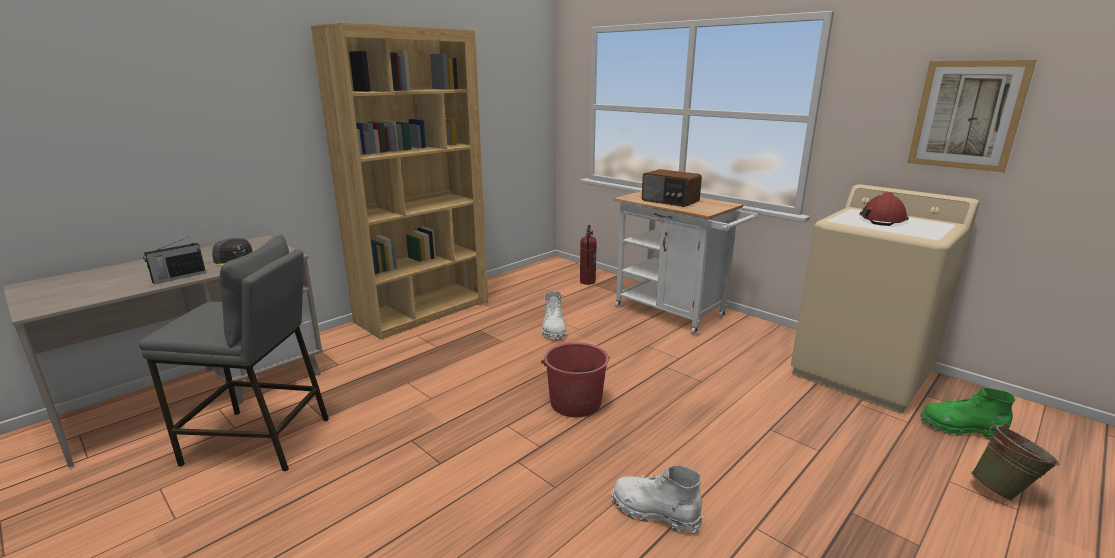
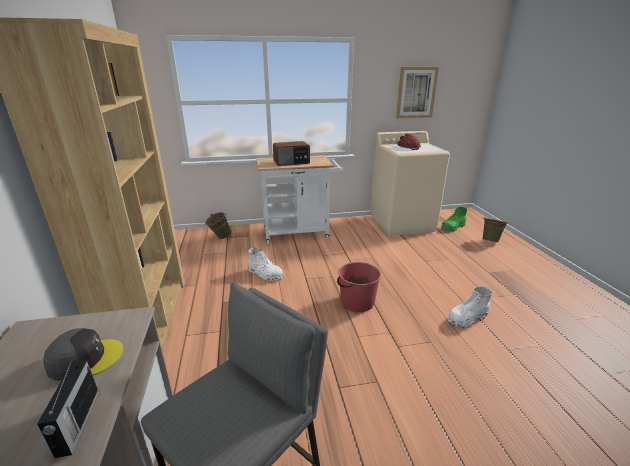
camera: 55 degrees left, 5 degrees up
(587, 281) = (219, 237): fire extinguisher -> green bucket

